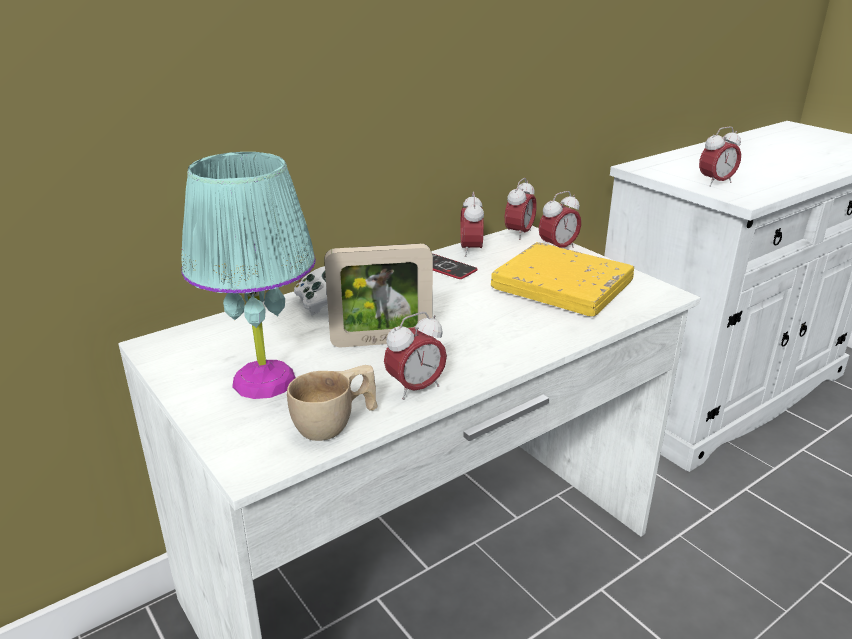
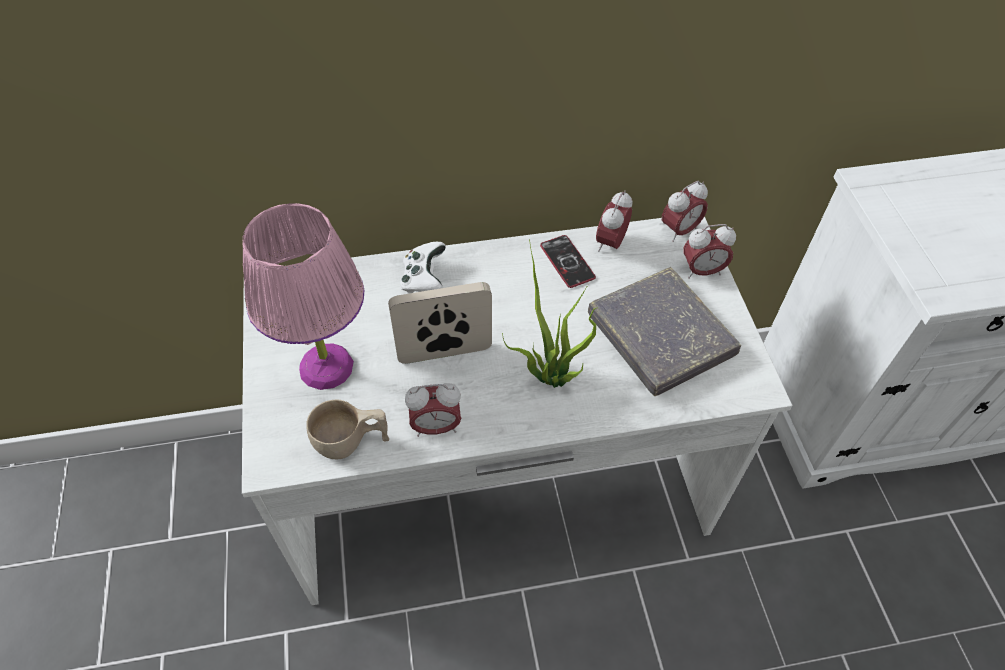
camera: 25 degrees right, 25 degrees up
(265, 381) = (327, 367): turquoise table lamp -> pink table lamp
(381, 341) = (444, 352): picture frame -> picture frame turned 150 degrees clockwise
(493, 331) = (549, 377): none -> potted plant
(561, 287) = (660, 335): yellow book -> grey book
(715, 183) = (935, 247): alarm clock -> none

